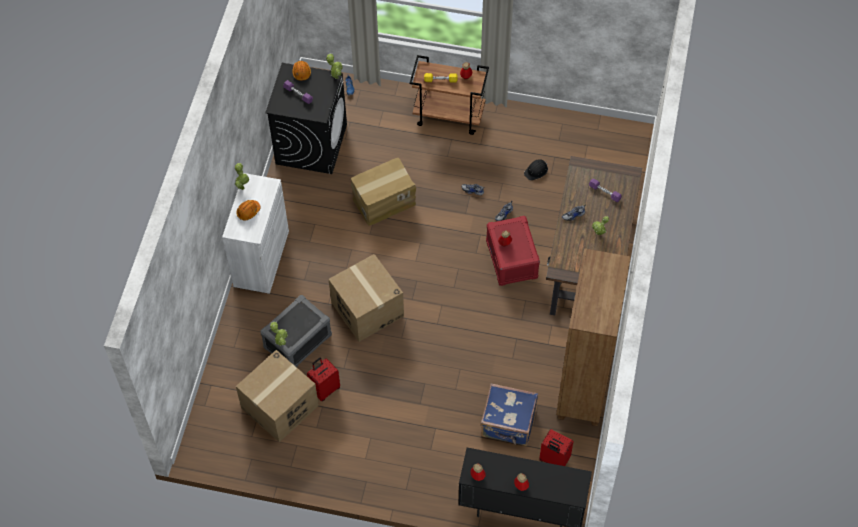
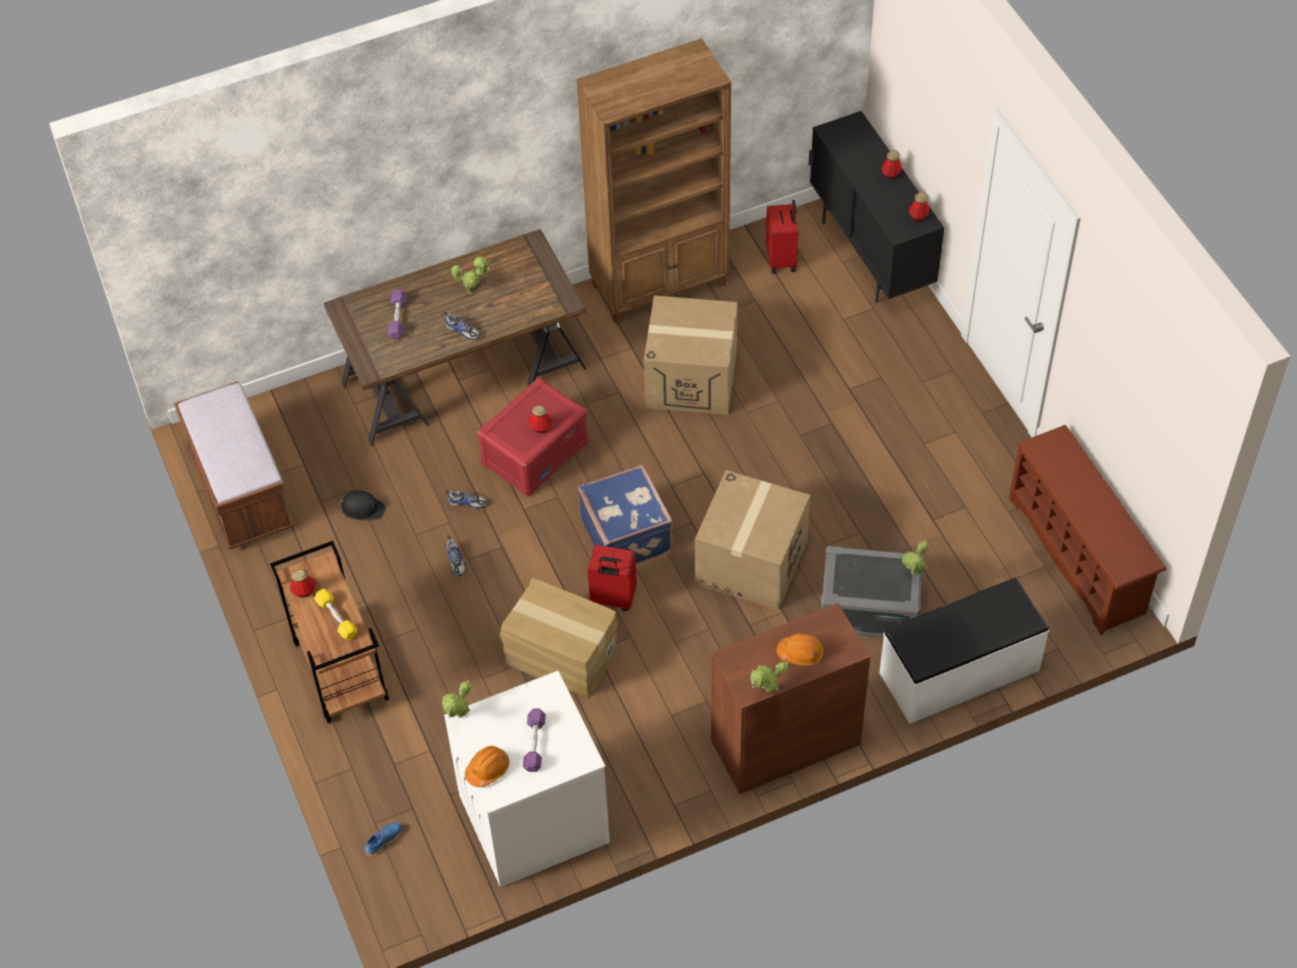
camera: 125 degrees left, 5 degrees down
(231, 354) = (960, 672): none -> white bench
(243, 457) = (1078, 556): none -> brown shoe rack
(261, 258) = (785, 742): white cabinet -> brown cabinet
(280, 407) = (978, 564): cardboard box -> cardboard box (691, 378)
(311, 144) = (533, 819): black washing machine -> white washing machine
(325, 389) = (907, 532): red suitcase -> red suitcase (612, 599)
(508, 424) = (776, 324): blue suitcase -> blue suitcase (627, 534)
(586, 129) = (241, 492): none -> brown bench

